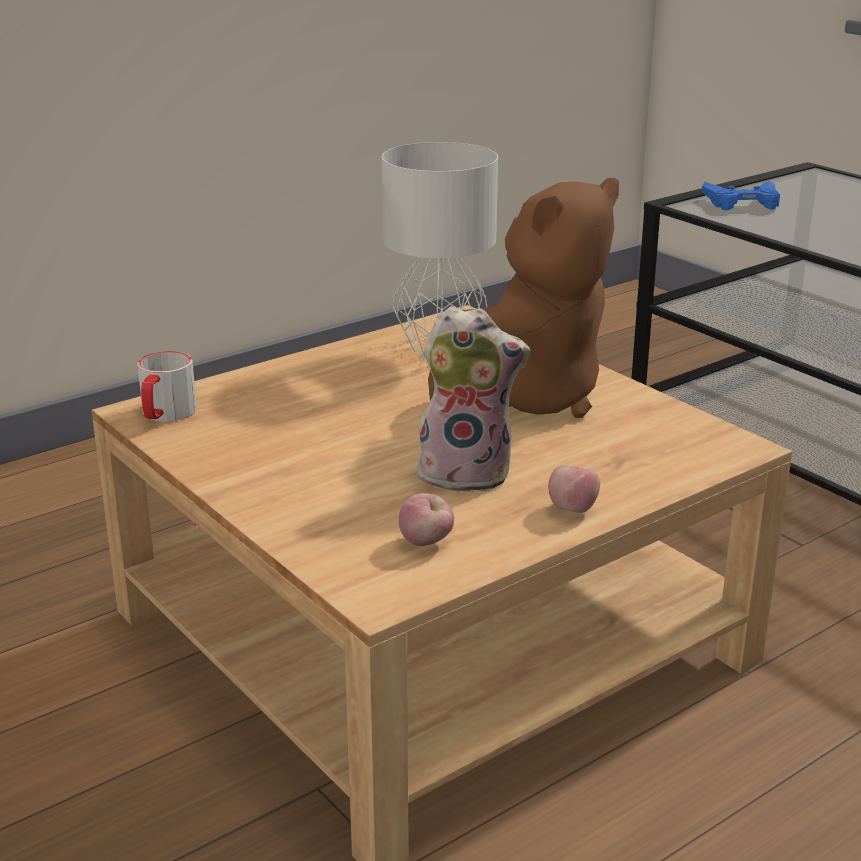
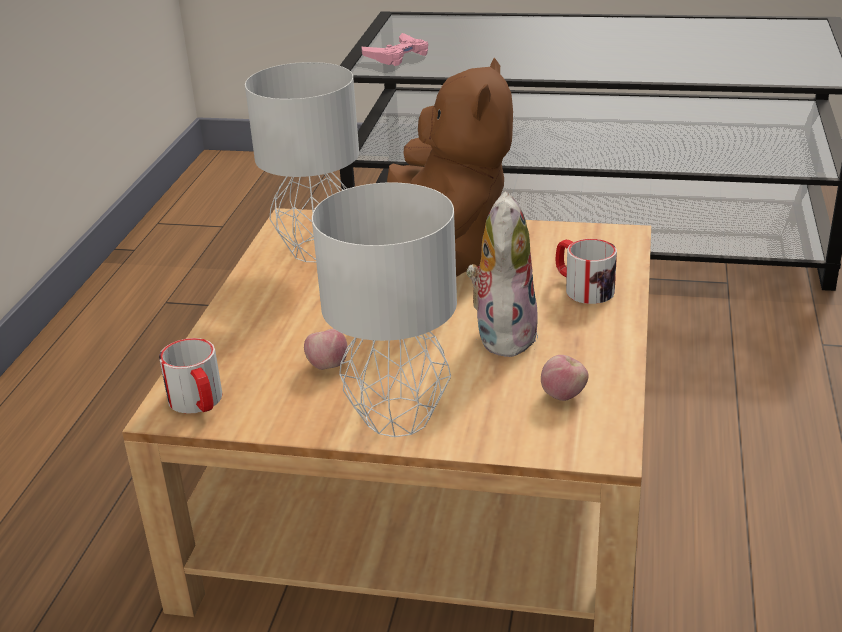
camera: 40 degrees left, 5 degrees up
(274, 491) = (399, 416): none -> grey table lamp
(467, 473) = (502, 334): plush toy -> plush toy turned 45 degrees counterclockwise
(572, 509) = (605, 325): apple -> apple (327, 366)
(611, 471) = (582, 288): none -> mug
(742, 202) = (398, 56): blue game controller -> pink game controller

